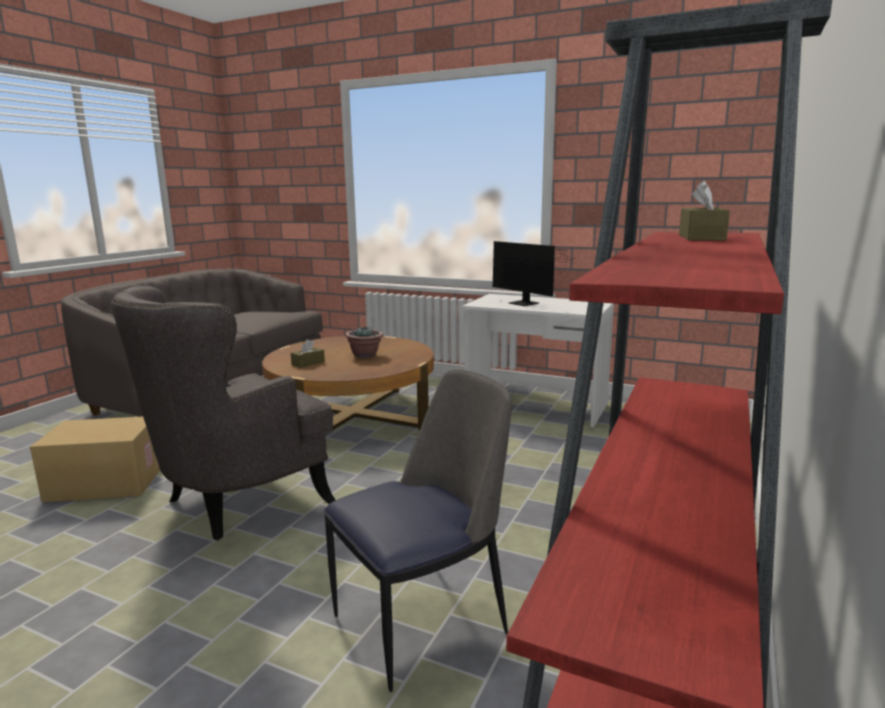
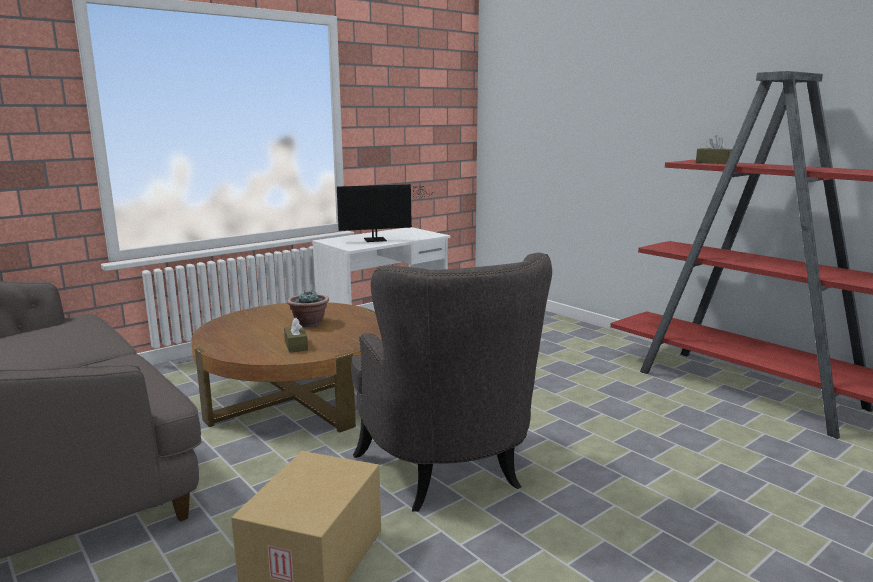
camera: 65 degrees left, 0 degrees up
(424, 621) = (667, 424): chair -> none

